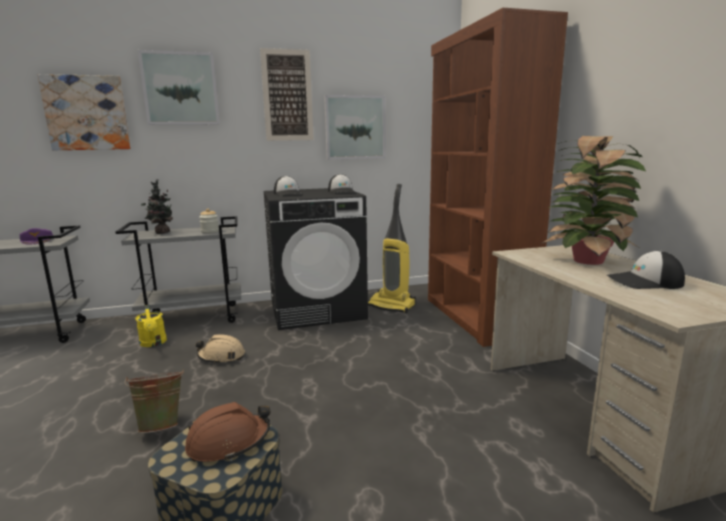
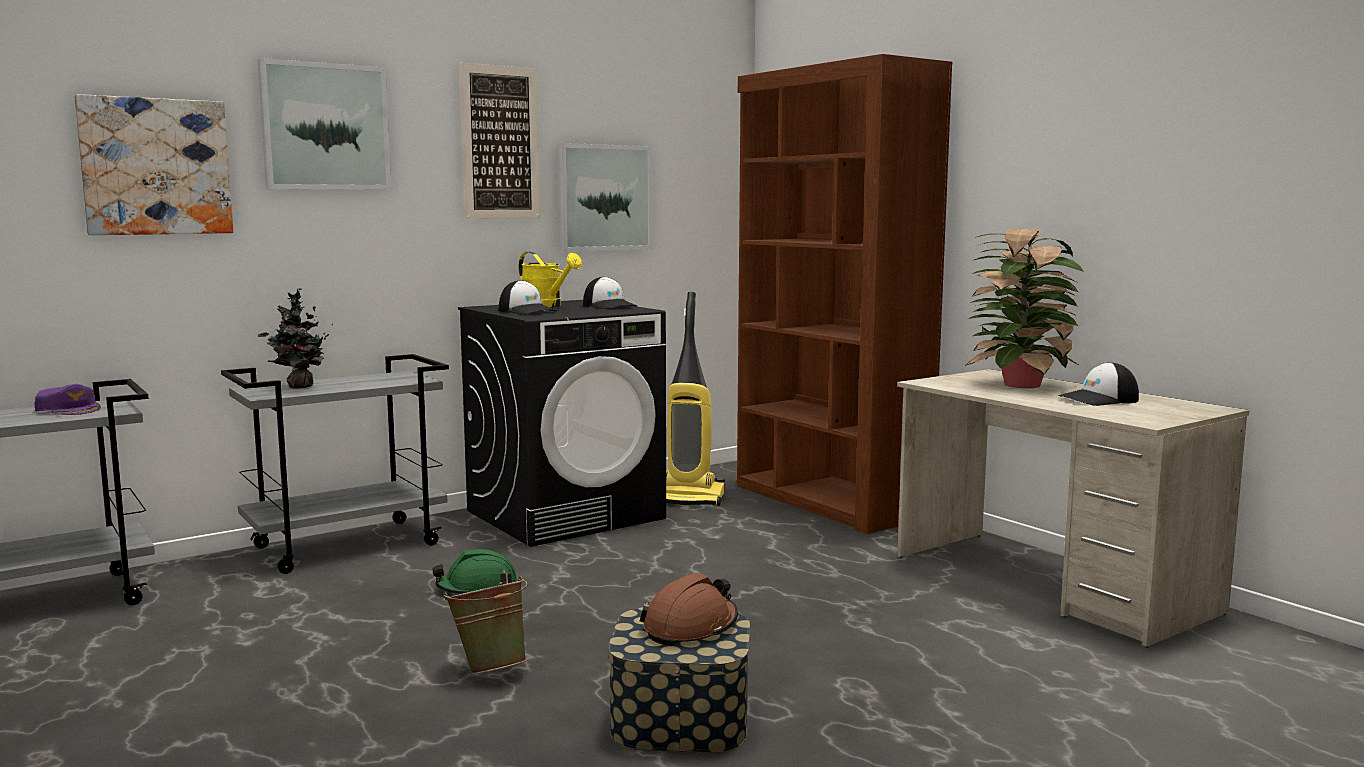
camera: 20 degrees left, 5 degrees down
(153, 343) = (324, 586): yellow watering can -> yellow watering can (547, 306)
(210, 231) = (391, 381): jar -> none
(221, 357) = (477, 588): beige hard hat -> green hard hat

